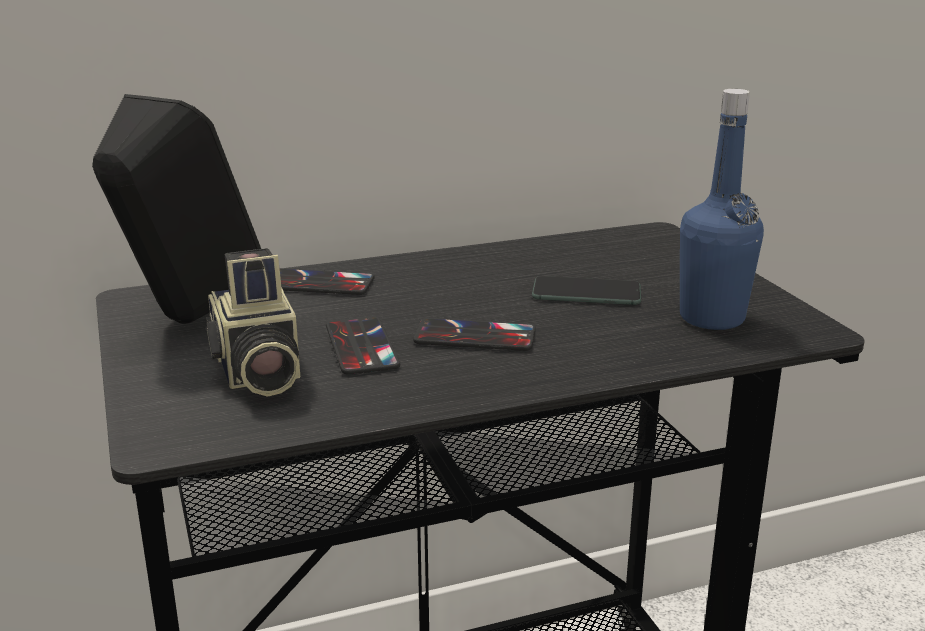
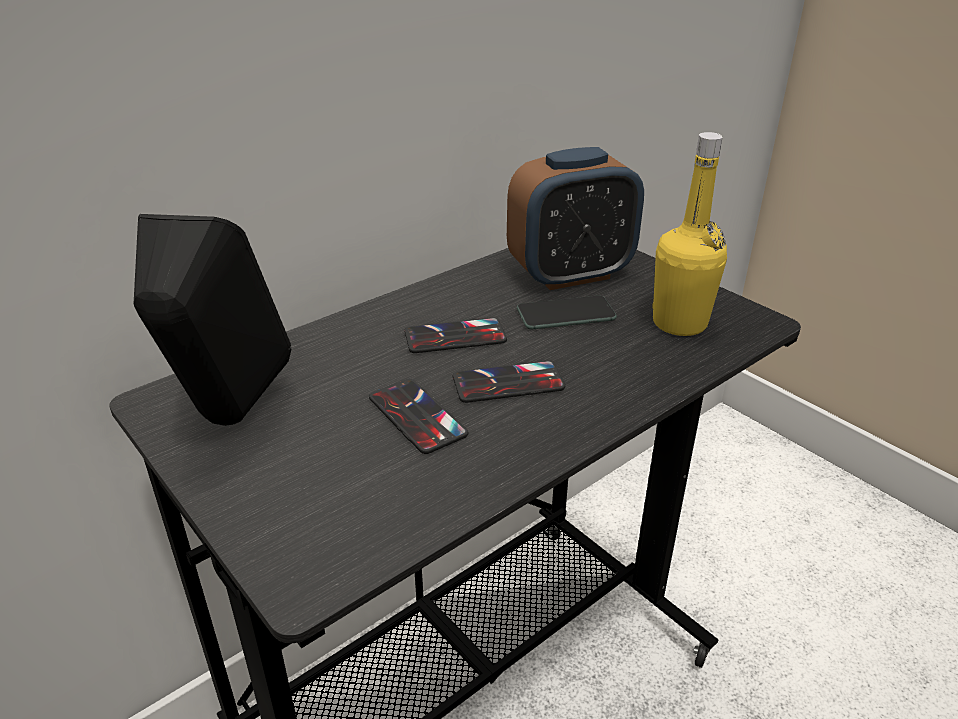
camera: 20 degrees left, 10 degrees up
(256, 372) = (340, 471): camera -> none
(319, 283) = (327, 347): phone -> phone (455, 337)
(620, 262) = (570, 275): none -> alarm clock
(712, 318) = (679, 323): blue bottle -> yellow bottle

